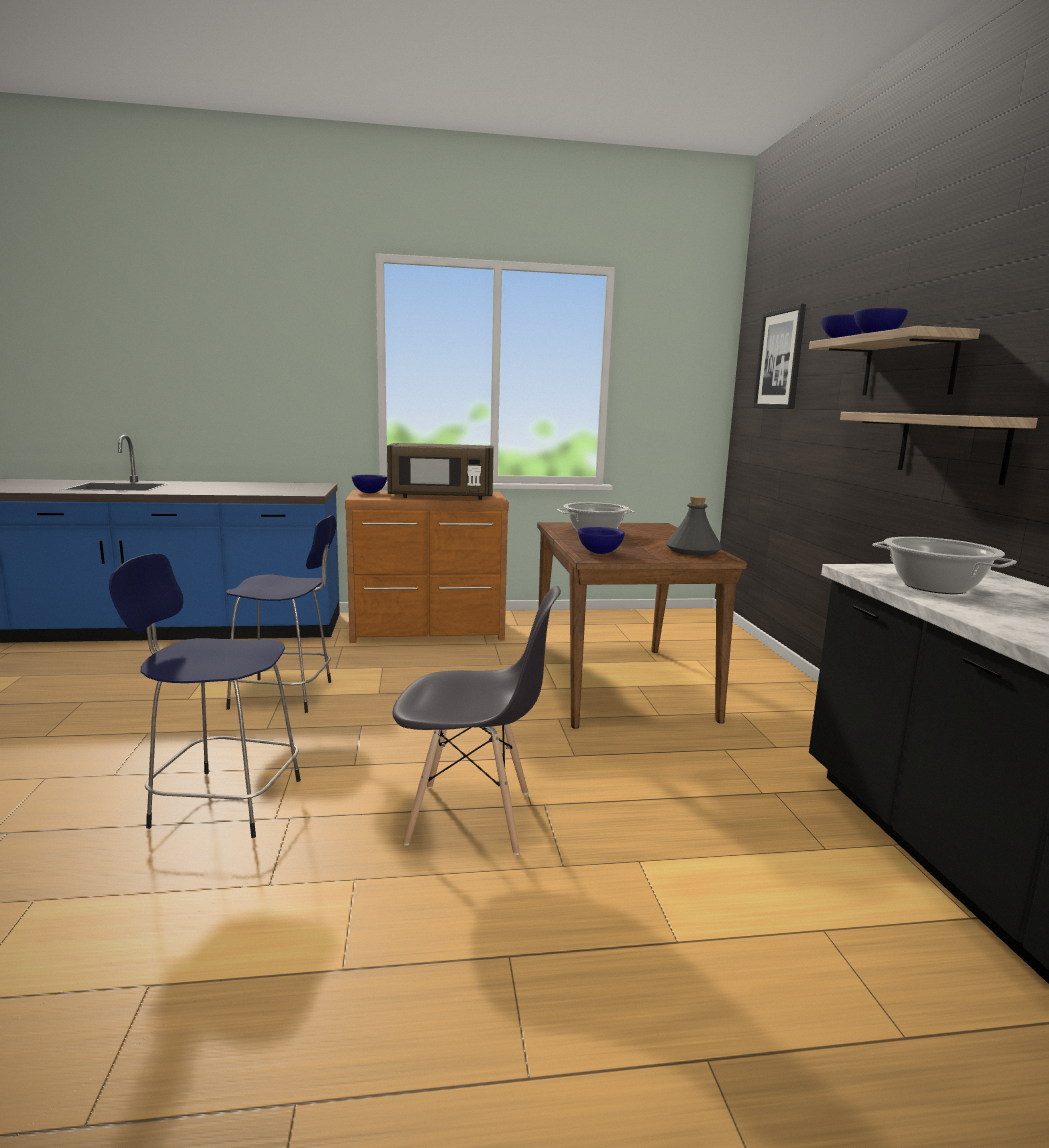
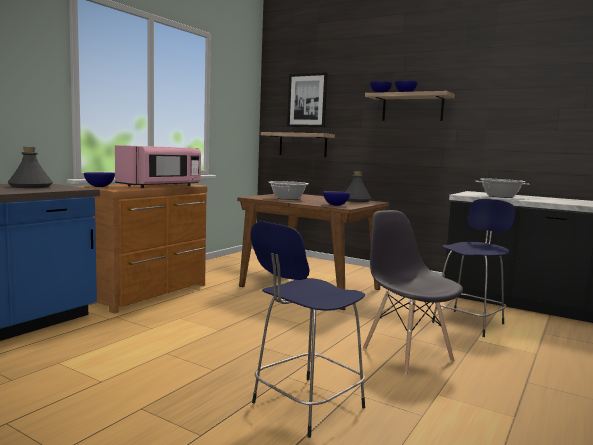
camera: 50 degrees left, 5 degrees down
(285, 695) = (167, 352): blue stool -> blue stool (469, 322)
(288, 488) = (31, 186): none -> grey bottle
(441, 497) = (161, 186): brown microwave -> pink microwave
(472, 818) = (406, 354): grey chair -> grey chair turned 75 degrees counterclockwise
(951, 446) = (445, 143): shelf -> shelf (302, 144)

